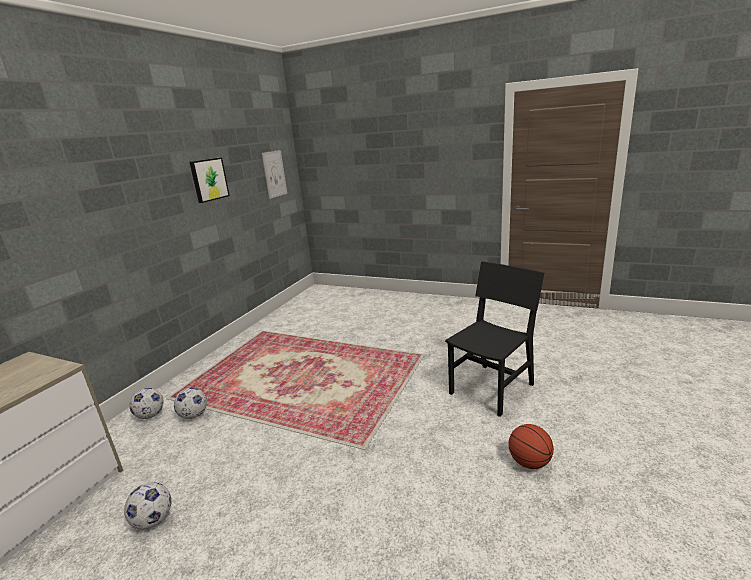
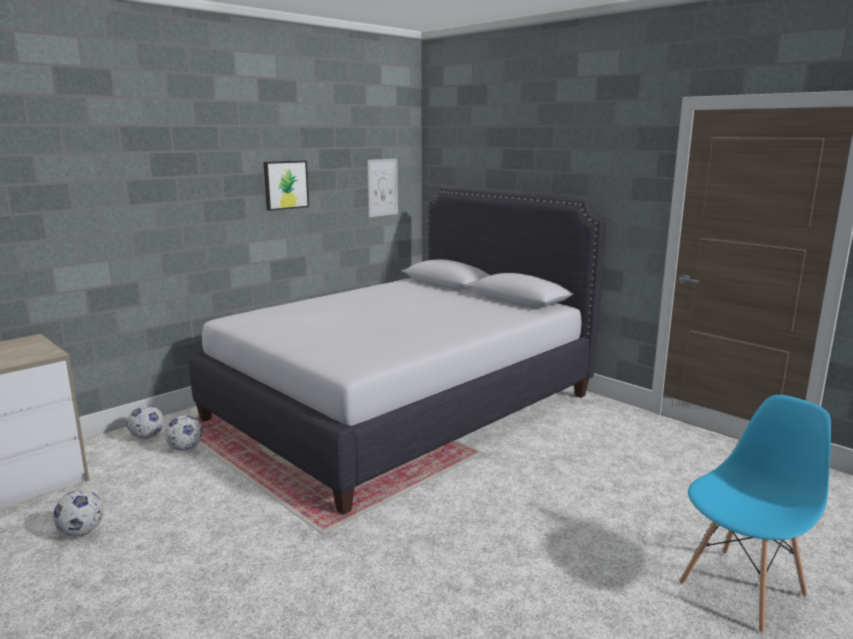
camera: 20 degrees right, 5 degrees down
(341, 336) = (402, 406): none -> white bed
(492, 389) = (531, 515): black chair -> none
(529, 462) = (498, 610): basketball -> none
(644, 397) = (743, 588): none -> blue chair

